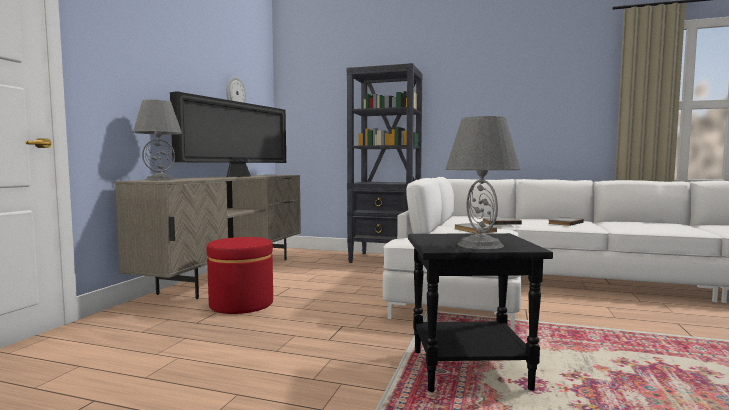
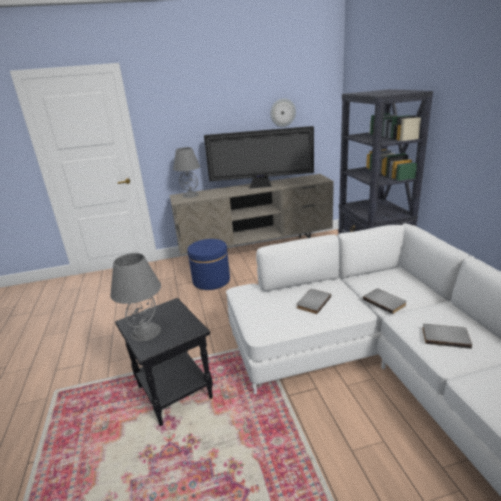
camera: 60 degrees right, 20 degrees up
(241, 304) = (211, 280): red ottoman -> blue ottoman

